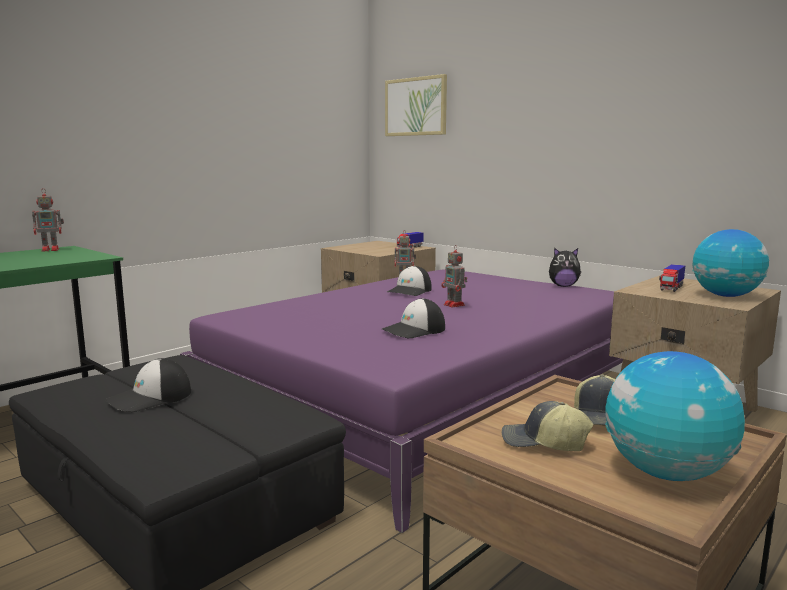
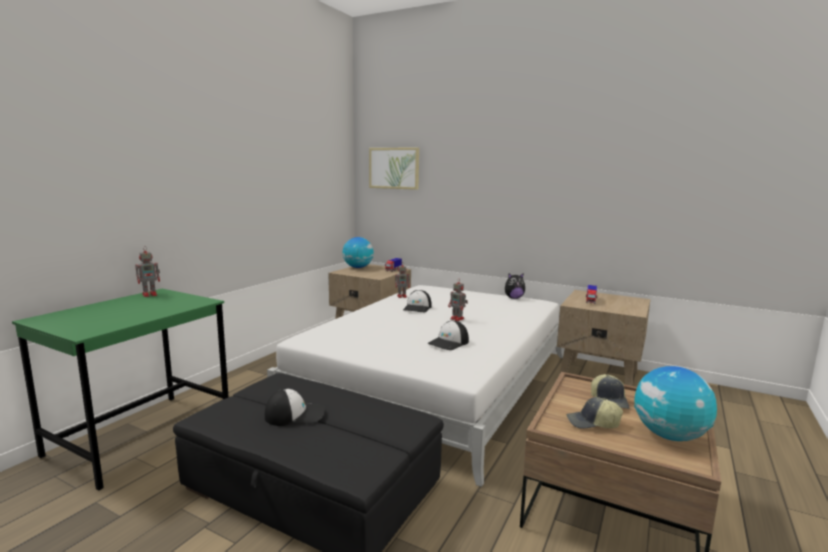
camera: 15 degrees left, 0 degrees up
(150, 398) = (295, 414): cap -> cap turned 135 degrees counterclockwise
(426, 395) = (436, 381): purple bed -> white bed
(725, 296) = (625, 305): globe -> globe (358, 267)

